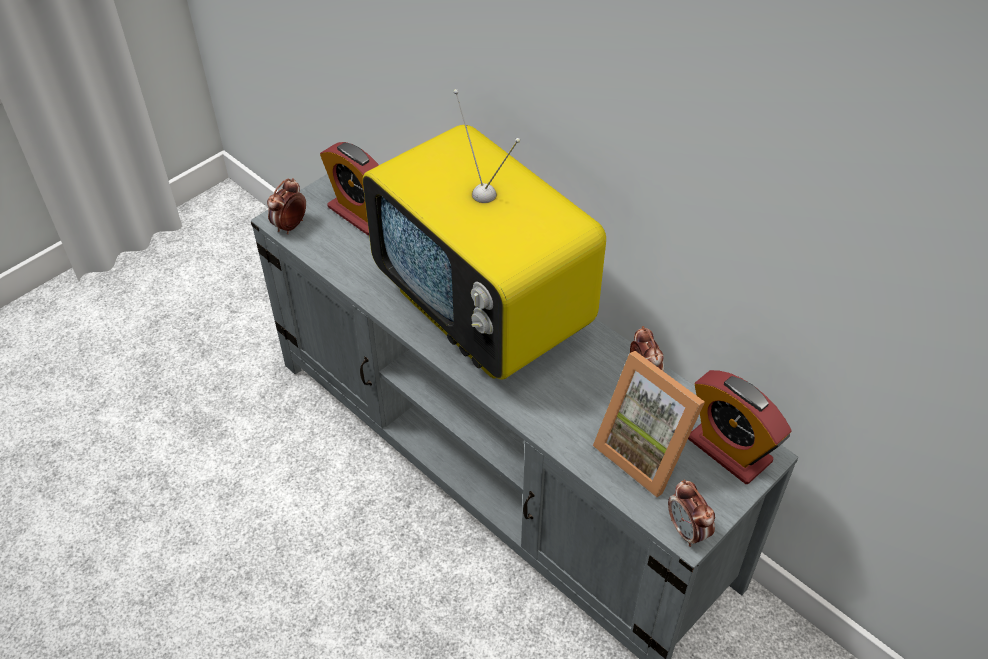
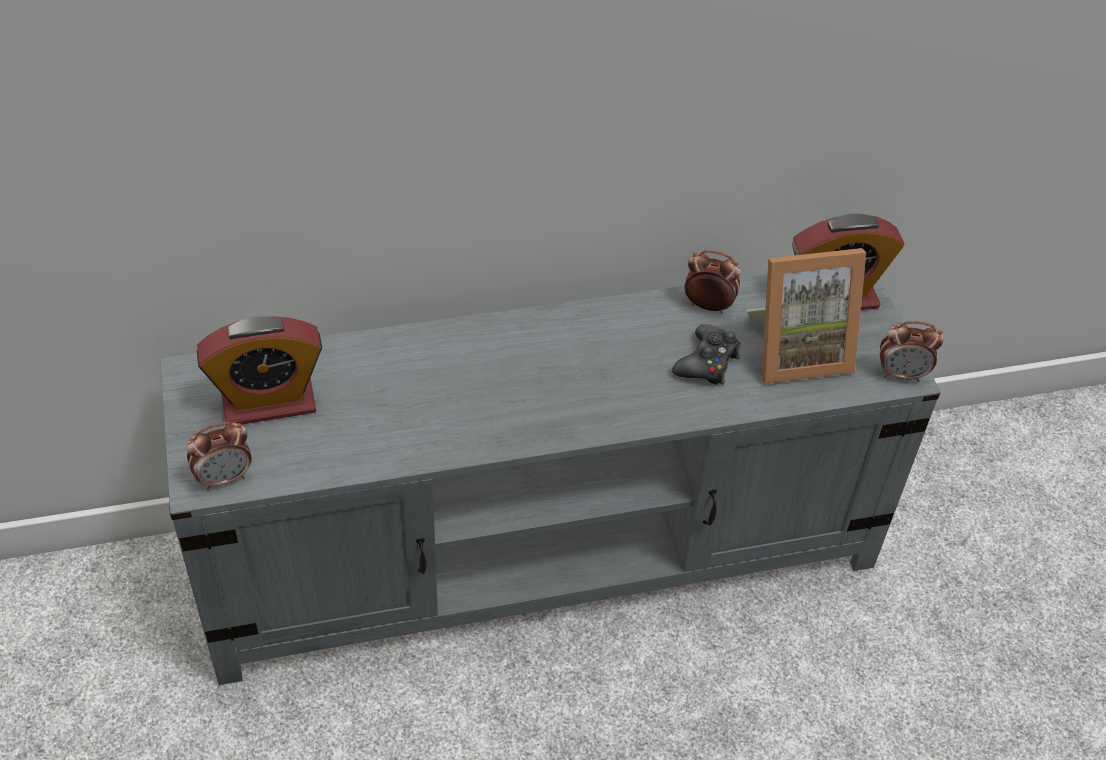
camera: 60 degrees left, 0 degrees up
(290, 226) = (224, 478): alarm clock -> alarm clock turned 90 degrees counterclockwise
(486, 312) = (525, 373): television -> none
(585, 403) = (707, 362): none -> black game controller

